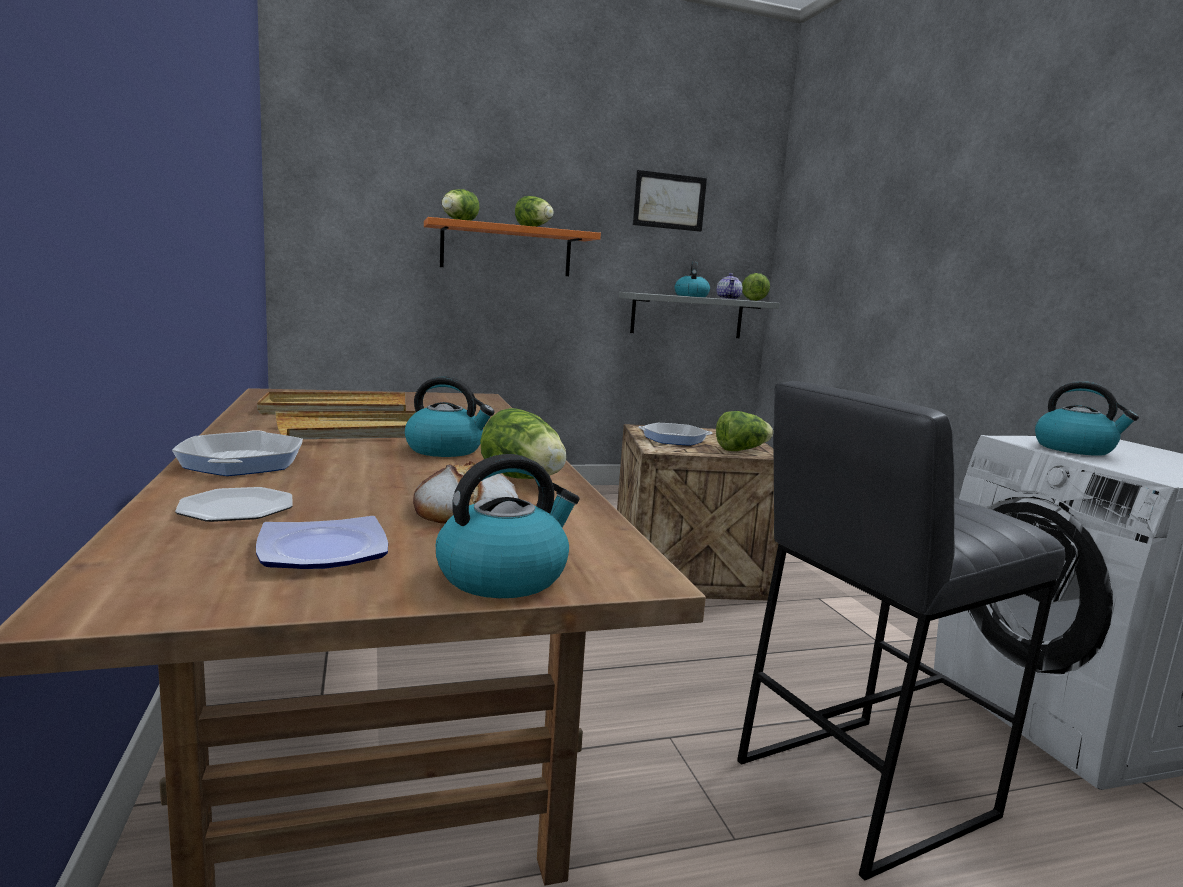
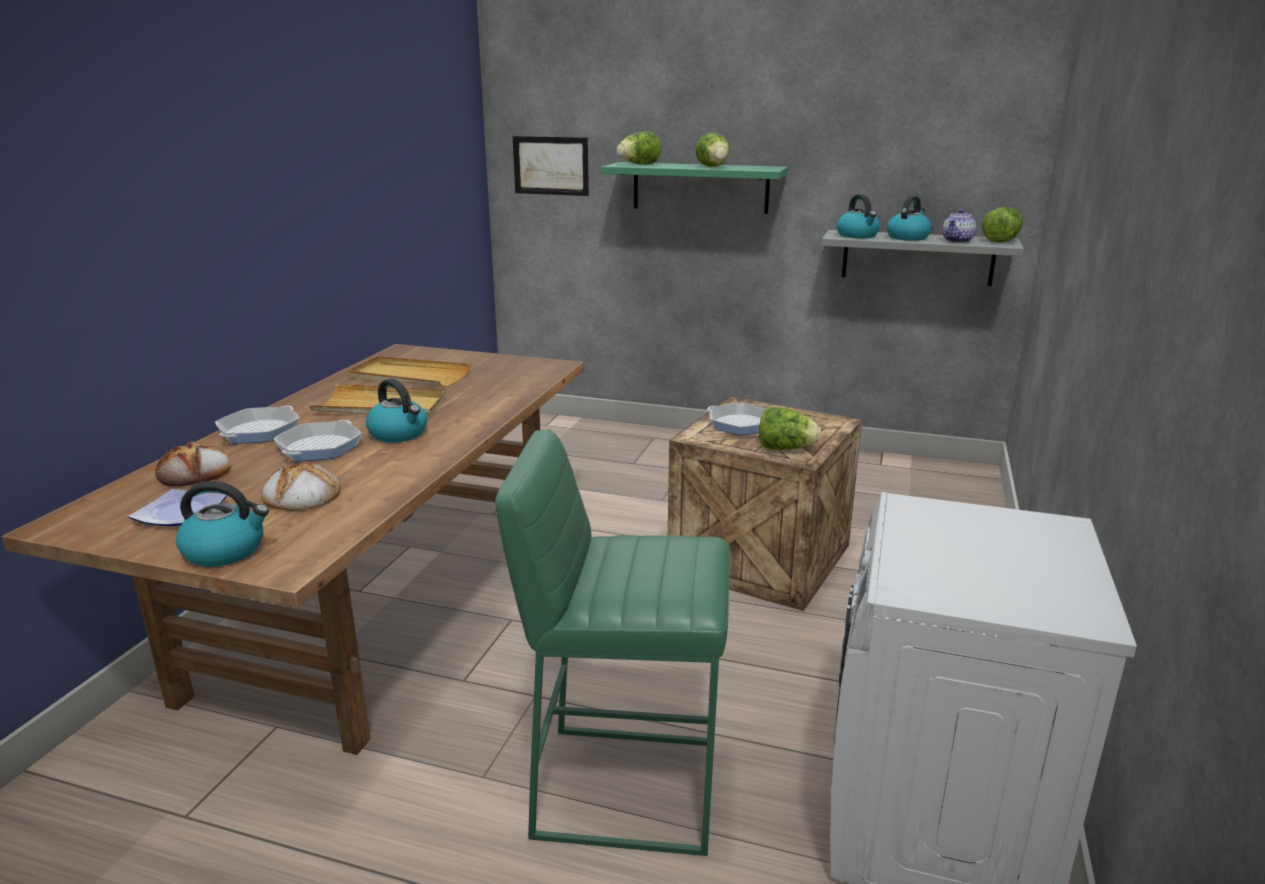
camera: 35 degrees right, 10 degrees up
(237, 509) = (195, 472): plate -> bread
(373, 468) = (319, 447): none -> frying pan
(506, 250) = (700, 187): orange shelf -> green shelf
(524, 479) = (390, 473): lettuce -> none
(669, 201) = (894, 119): picture -> picture (551, 165)
(861, 789) = (622, 787): grey stool -> green stool
(1075, 449) = (934, 532): kettle -> kettle (858, 236)

